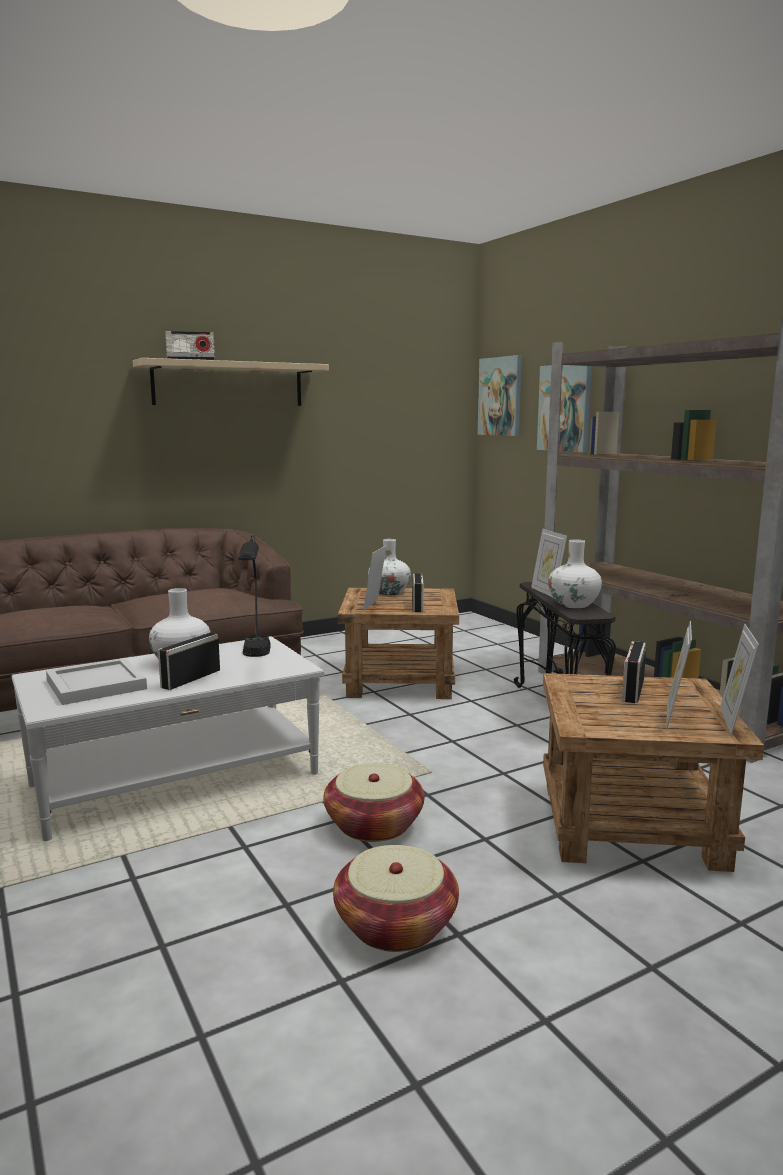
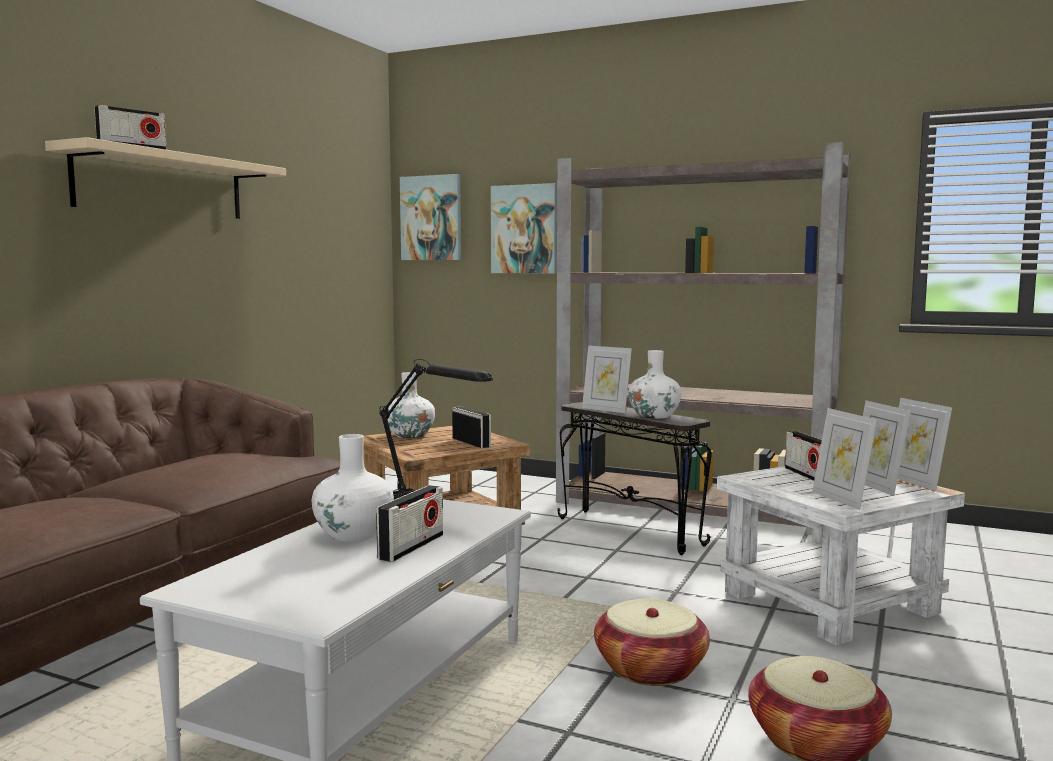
camera: 35 degrees left, 5 degrees down
(95, 685) = (307, 579): white tray -> none
(191, 679) = (411, 547): radio -> radio turned 150 degrees counterclockwise
(375, 605) = (426, 448): picture frame -> picture frame (841, 500)
(633, 825) = (832, 602): brown side table -> white side table

